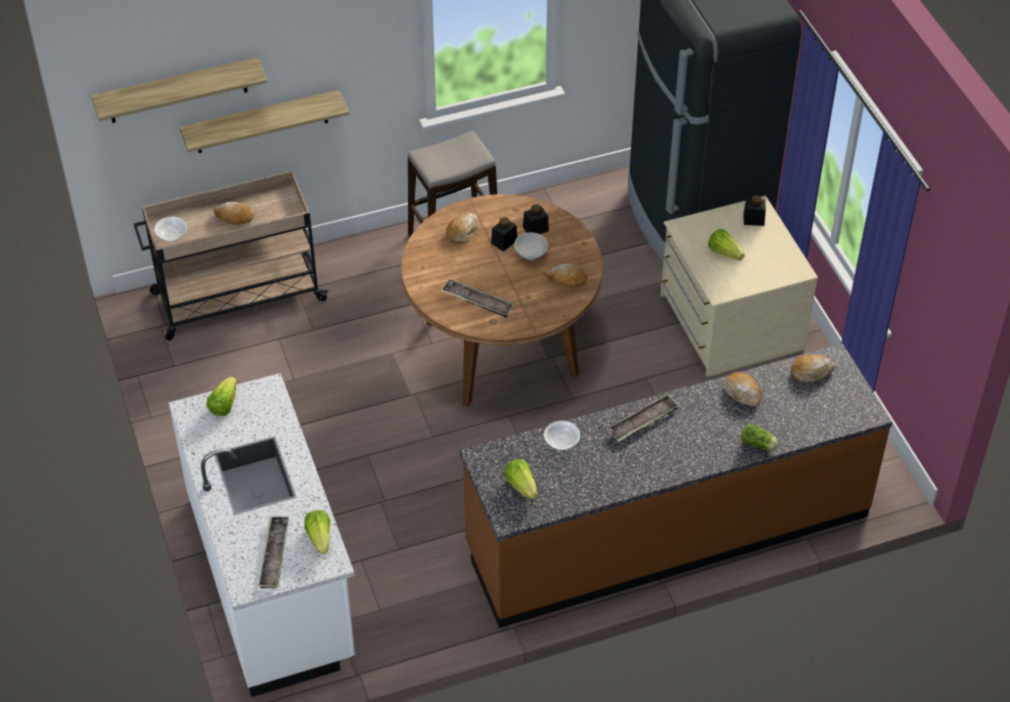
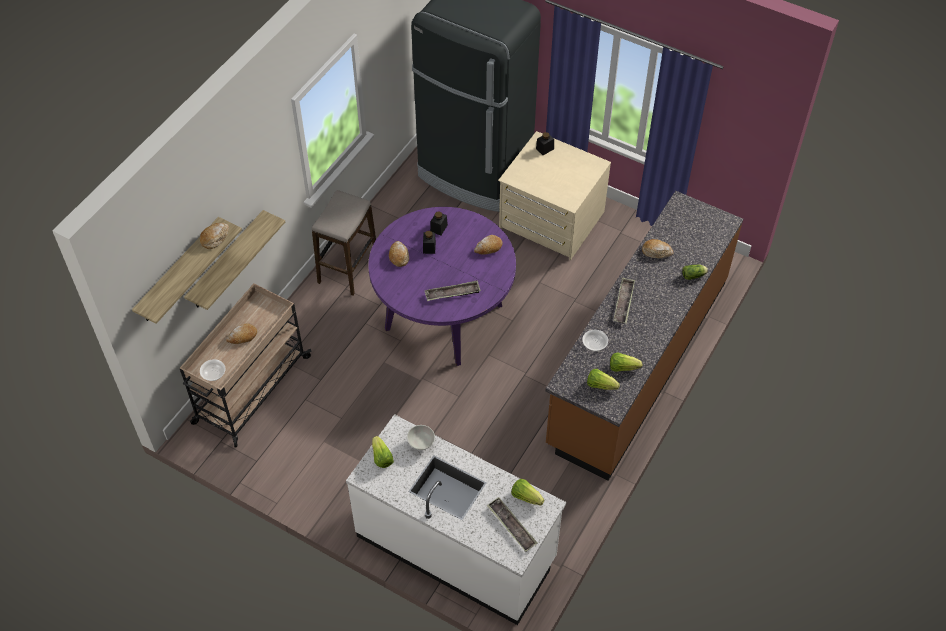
camera: 40 degrees left, 5 degrees up
(501, 348) = (443, 317): brown dining table -> purple dining table
(531, 255) = (453, 246): white bowl -> white bowl (421, 443)
(724, 252) = (549, 178): lettuce -> lettuce (623, 367)
(811, 372) = (677, 217): bread -> bread (215, 238)

